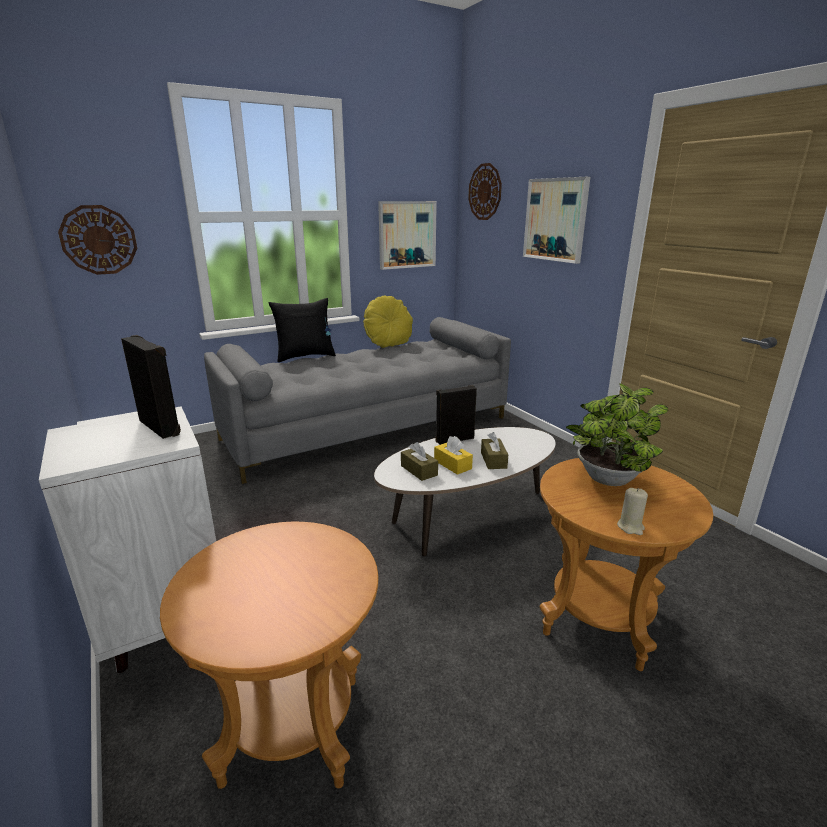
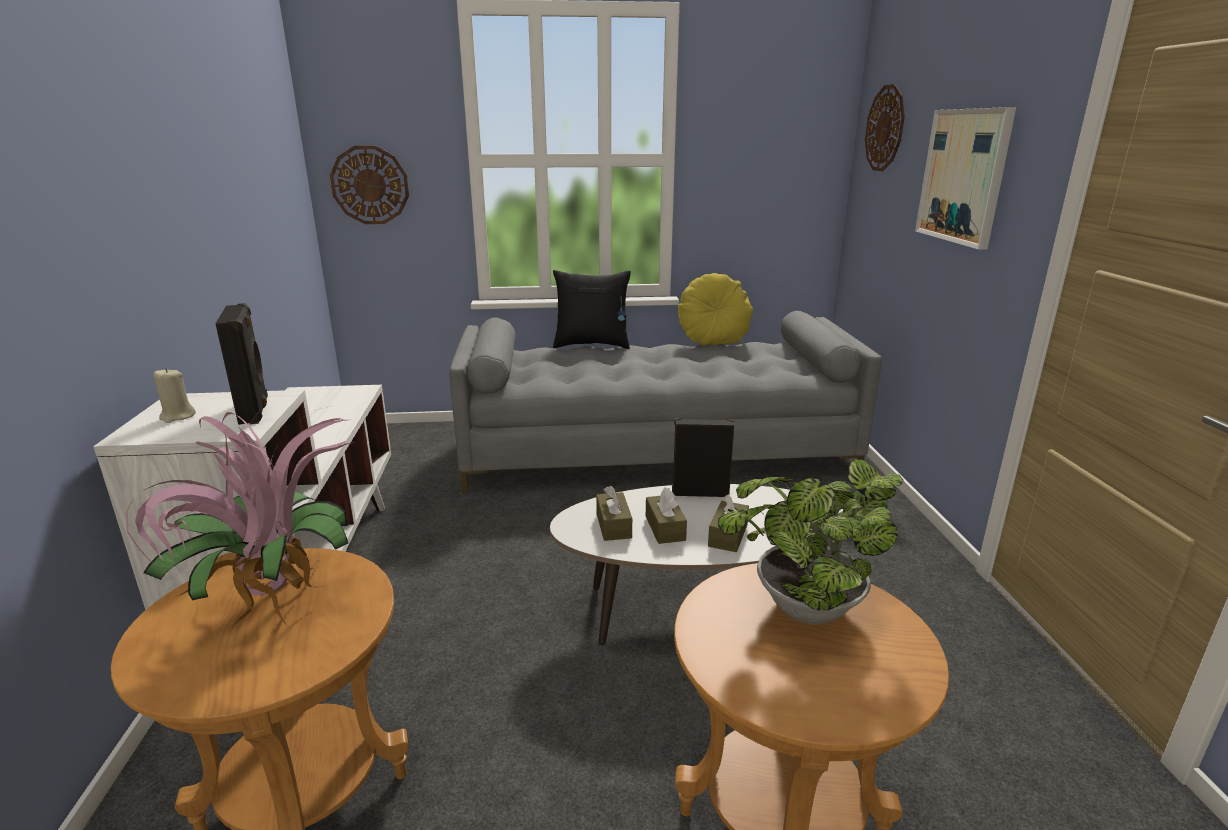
camera: 25 degrees right, 0 degrees up
(273, 572) = (271, 607): none -> potted plant
(407, 235) = (765, 189): picture -> none
(452, 464) = (665, 528): yellow tissue box -> brown tissue box
(630, 527) = (758, 694): beige candle -> beige candle (177, 416)

